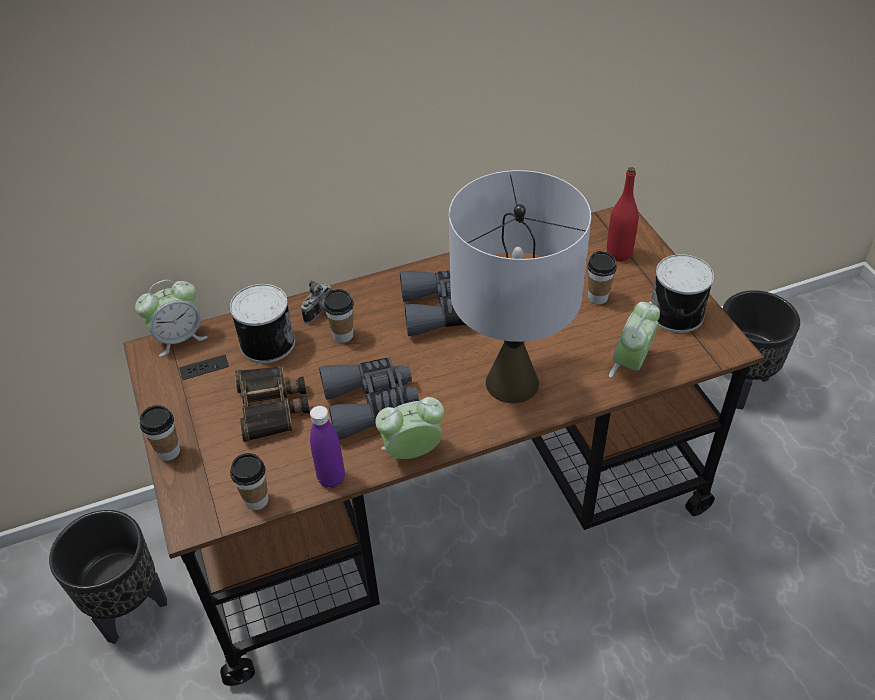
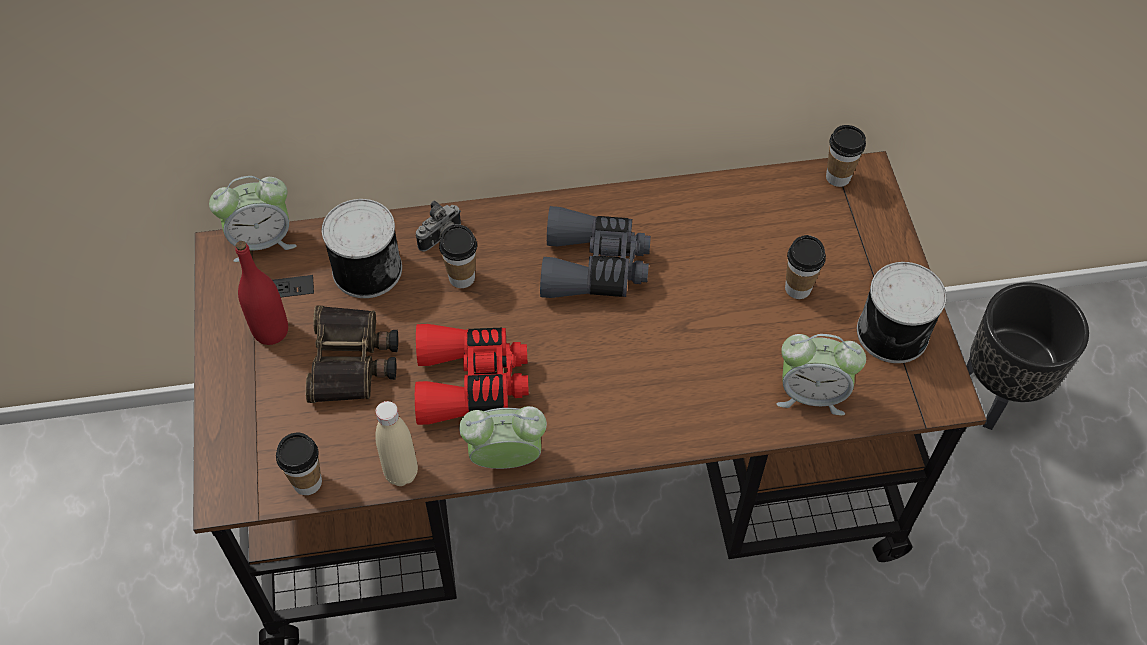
camera: 10 degrees right, 10 degrees up
(130, 609) = (172, 530): black planter -> none
(168, 451) = (219, 395): cup -> cup (838, 177)
(331, 478) = (401, 473): purple bottle -> beige bottle
(370, 404) = (471, 382): grey binoculars -> red binoculars
(513, 382) = (654, 389): grey table lamp -> none
(619, 253) = (845, 228): red bottle -> red bottle (271, 331)
(631, 364) = (811, 394): alarm clock -> alarm clock turned 120 degrees counterclockwise

